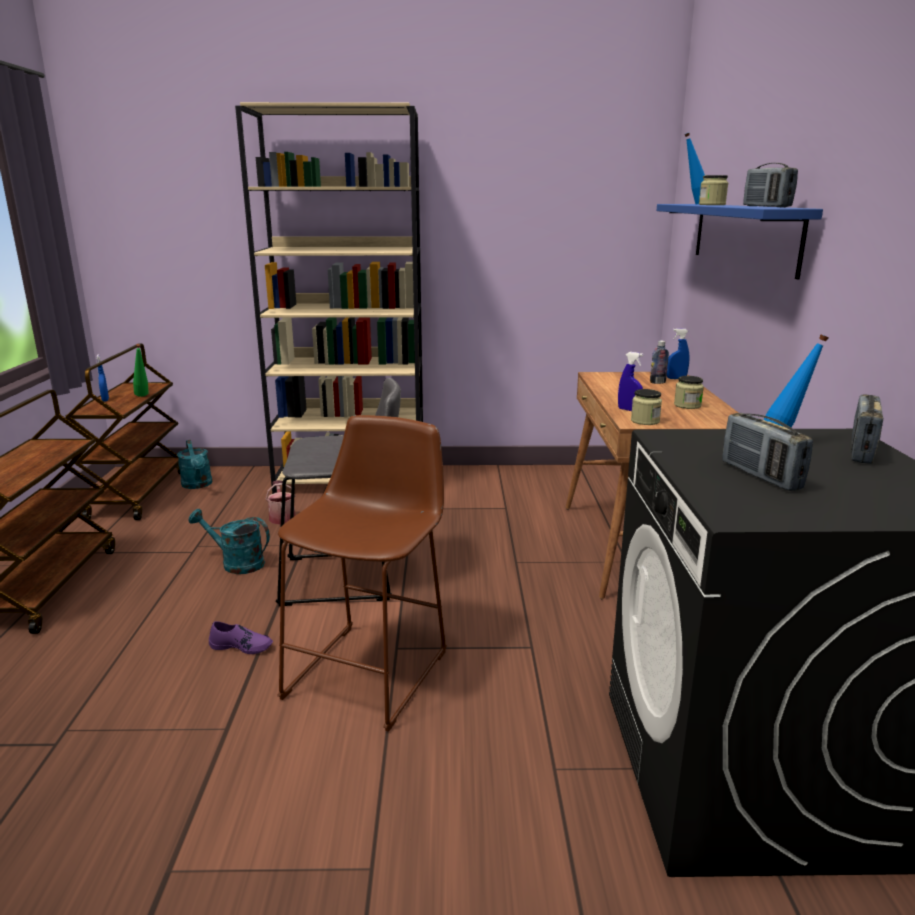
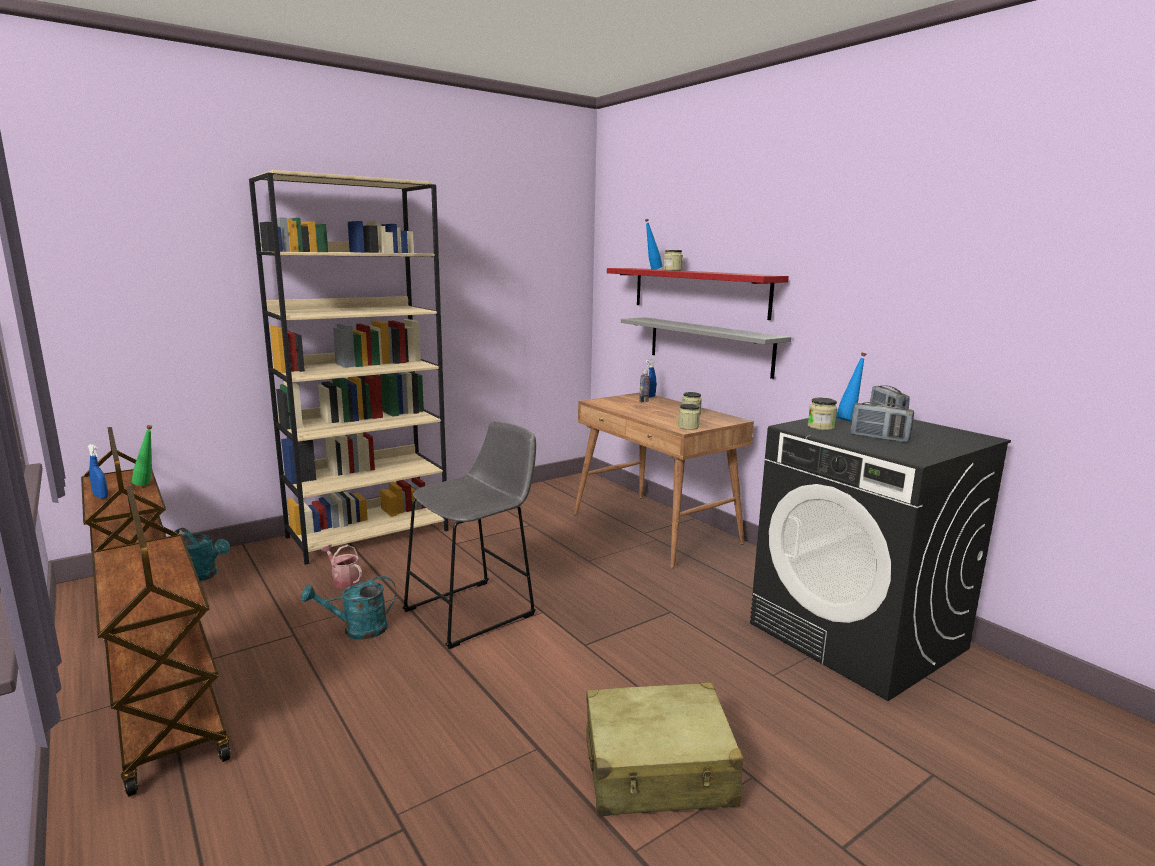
camera: 35 degrees left, 5 degrees down
(242, 646) = (461, 689): purple shoe -> none
(294, 805) = (658, 769): none -> beige suitcase
(372, 669) = (588, 664): brown stool -> none
(629, 410) = (664, 421): blue spray bottle -> none
(708, 444) = (821, 427): none -> jar
(743, 235) = (698, 291): blue shelf -> red shelf
(743, 314) = (709, 346): none -> grey shelf
(766, 207) = (742, 273): radio -> none

